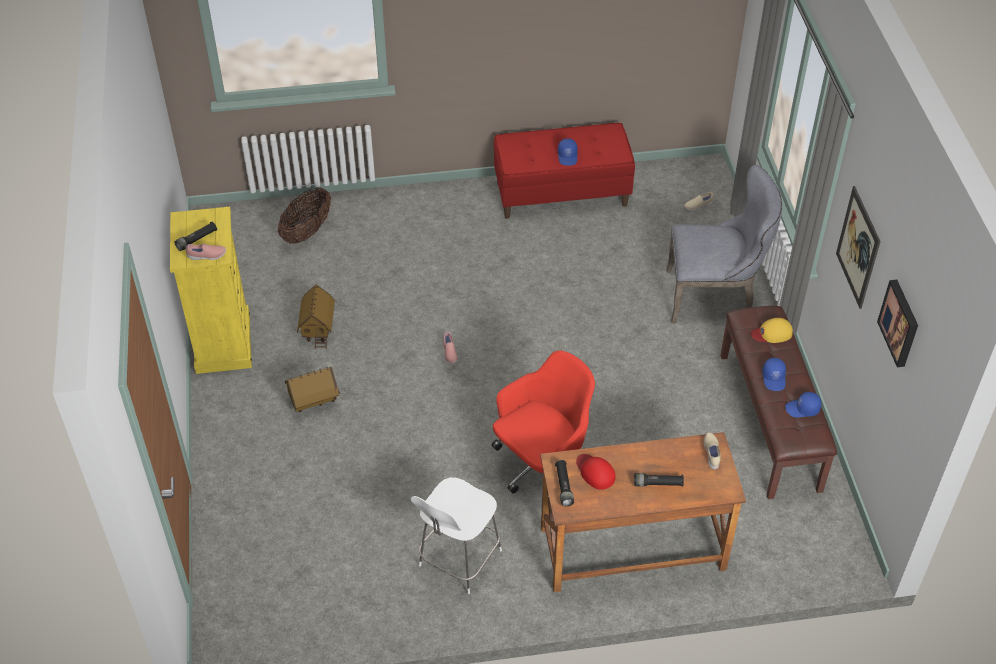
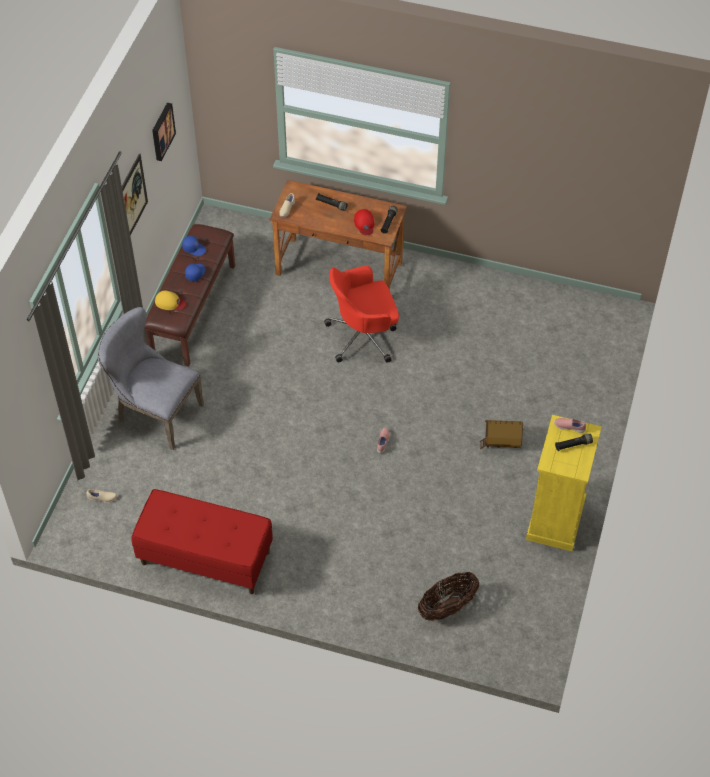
camera: 155 degrees left, 5 degrees up
(318, 329) = (475, 503): toy house -> none
(458, 560) = (450, 300): white chair -> none
(568, 156) = (203, 516): blue cap -> none

